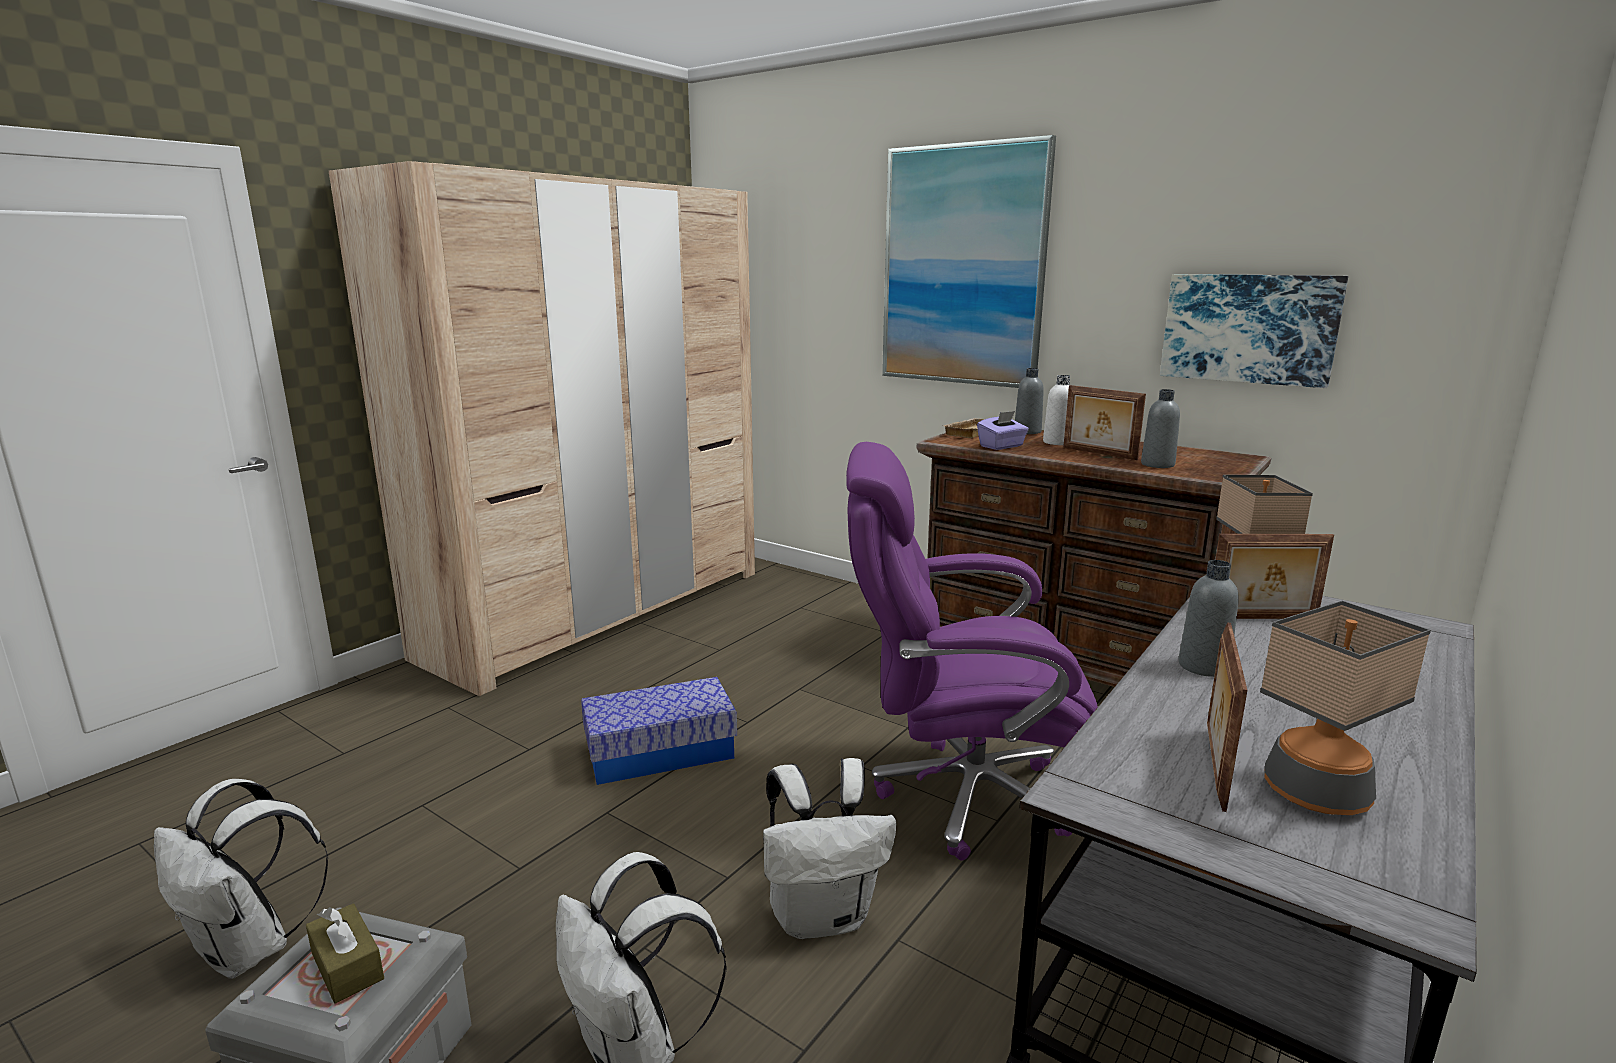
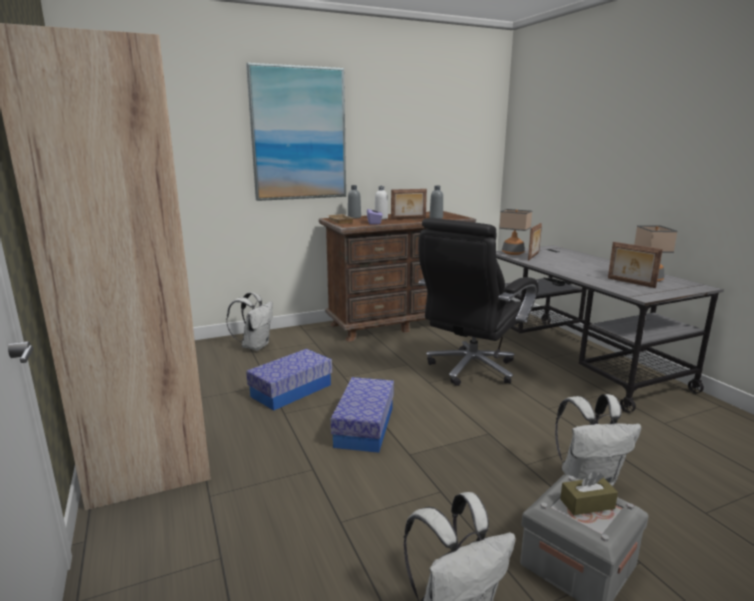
camera: 60 degrees left, 0 degrees up
(718, 668) = (291, 390): none -> storage box
(822, 915) = (527, 419): white backpack -> white backpack (255, 346)
(960, 797) = (469, 371): purple office chair -> black office chair
(1203, 666) = (565, 269): grey bottle -> none
(1249, 328) = (428, 159): picture -> none

